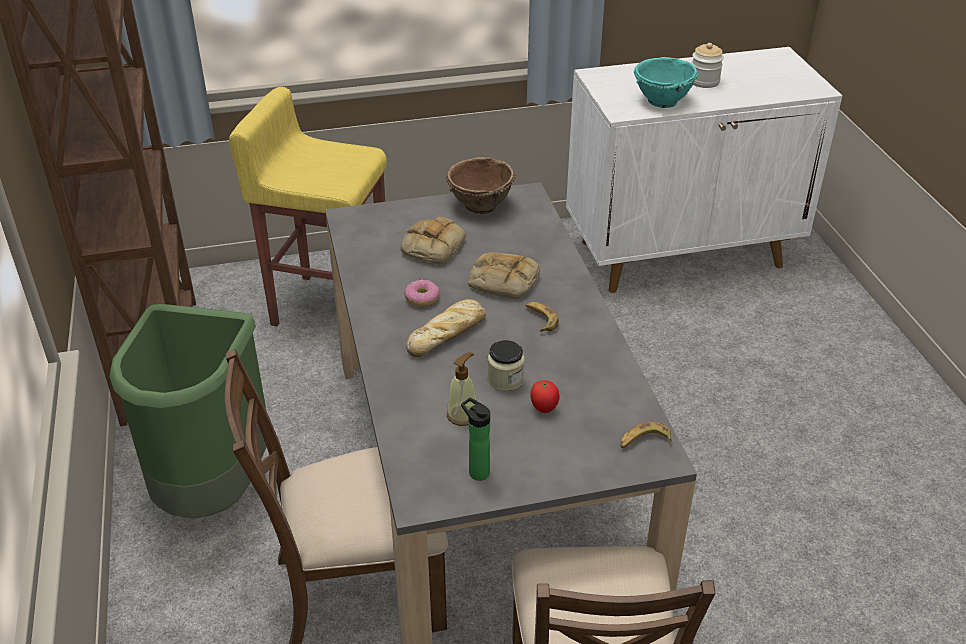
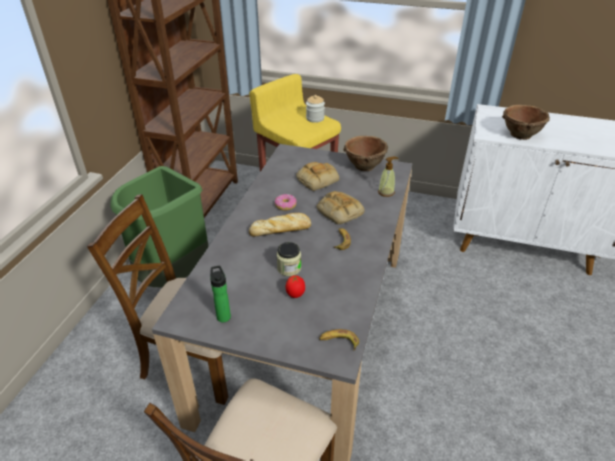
camera: 30 degrees right, 0 degrees up
(462, 415) = (246, 279): soap dispenser -> soap dispenser (386, 192)
(662, 102) = (520, 135): turquoise bowl -> brown bowl
(704, 81) = (561, 130): jar -> jar (315, 118)

